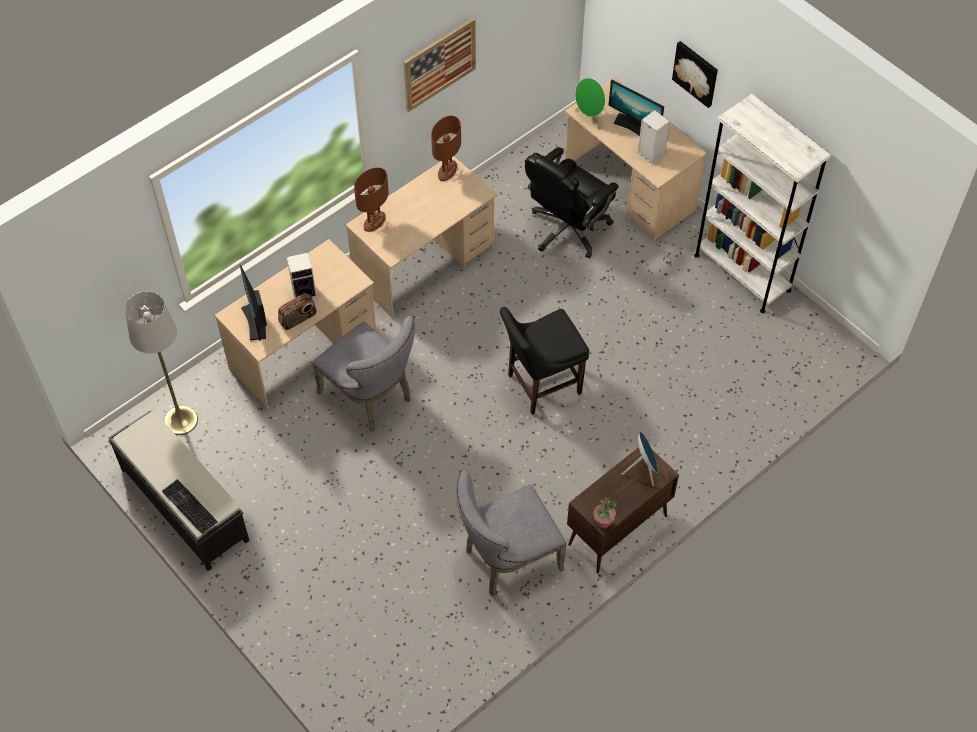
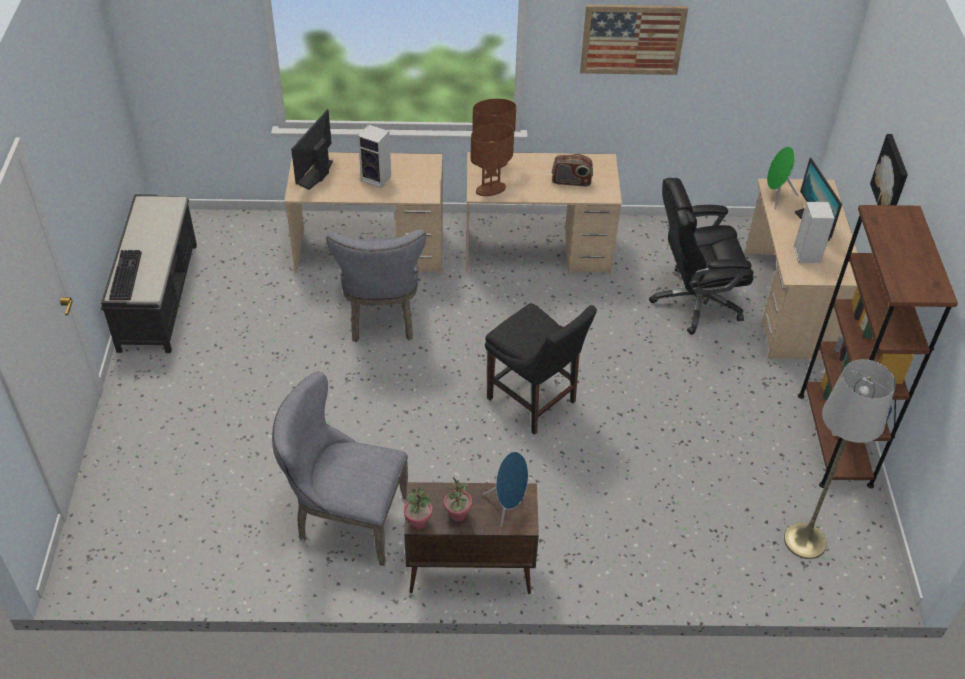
camera: 40 degrees right, 10 degrees down
(181, 420) = (226, 239): grey floor lamp -> grey floor lamp (805, 540)
(298, 319) = (350, 192): radio -> radio (571, 181)
(447, 171) = (597, 163): brown table lamp -> brown table lamp (490, 189)
(540, 385) = (534, 403): black chair -> black chair turned 150 degrees counterclockwise
(620, 498) = (457, 514): none -> potted plant
(742, 272) = (834, 439): white bookcase -> brown bookcase

